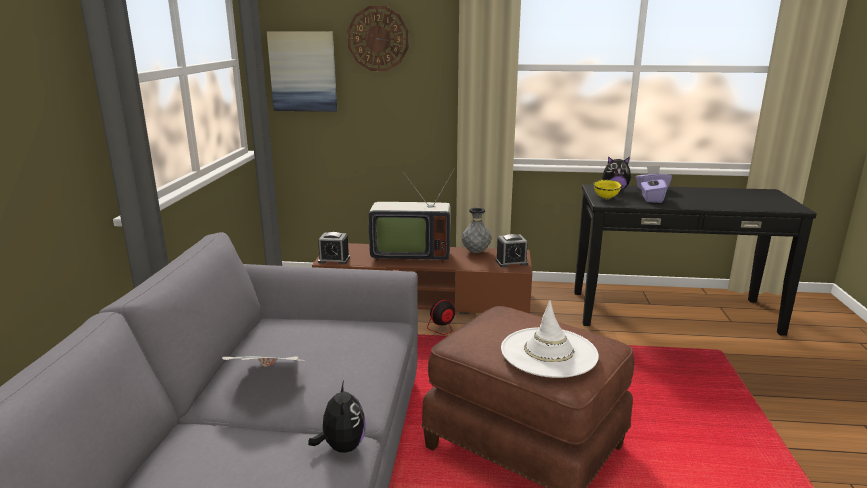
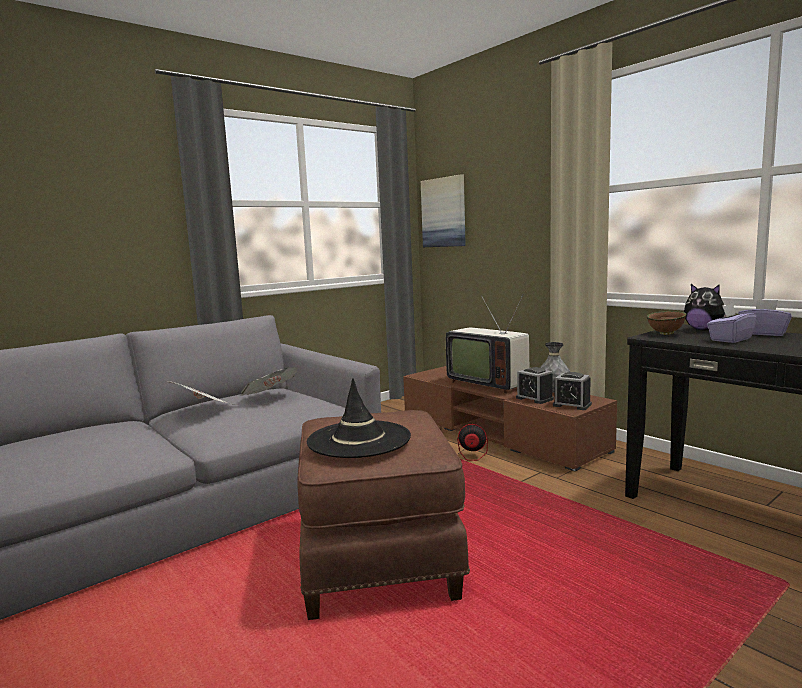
camera: 45 degrees right, 10 degrees down
(305, 335) = (270, 397): none -> newspaper
(334, 260) = (424, 376): alarm clock -> alarm clock (534, 398)
(342, 446) = (160, 454): plush toy -> none
(378, 39) = (495, 176): wall clock -> none
(549, 352) = (359, 439): white hat -> black hat
(606, 198) = (666, 334): yellow bowl -> brown bowl

